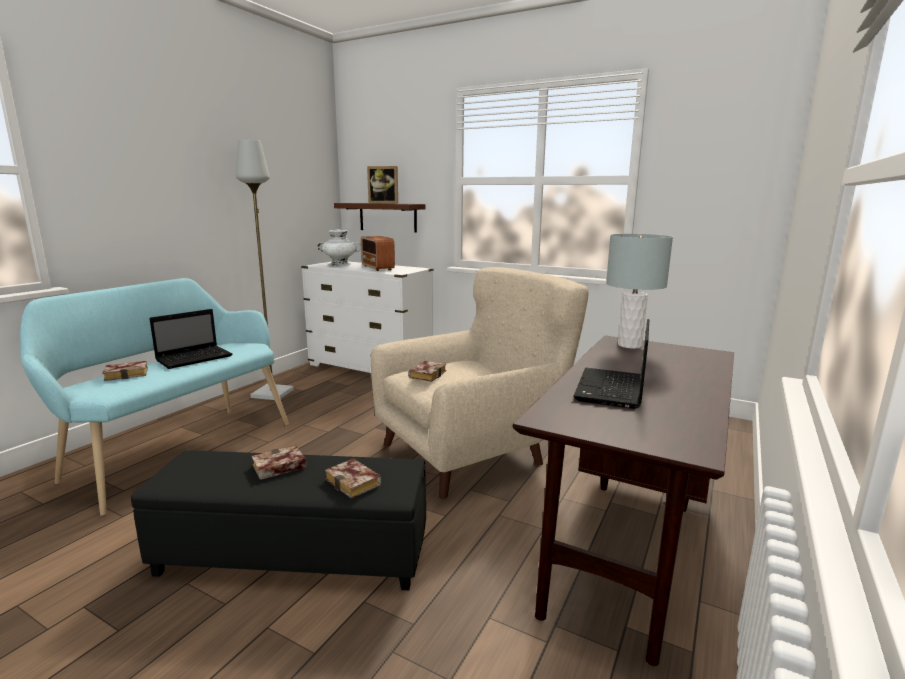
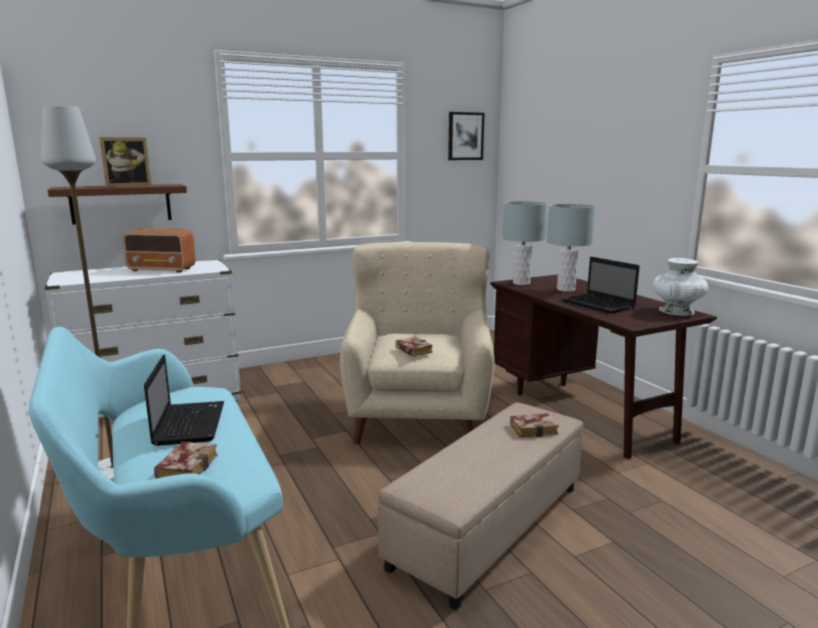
camera: 55 degrees left, 0 degrees up
(277, 468) = (479, 451): book -> none
(295, 552) = (487, 525): black ottoman -> beige ottoman
(340, 264) = (91, 275): white vase -> white vase (676, 311)
(651, 365) = (565, 289): none -> grey table lamp
(735, 153) = (465, 136): none -> picture

